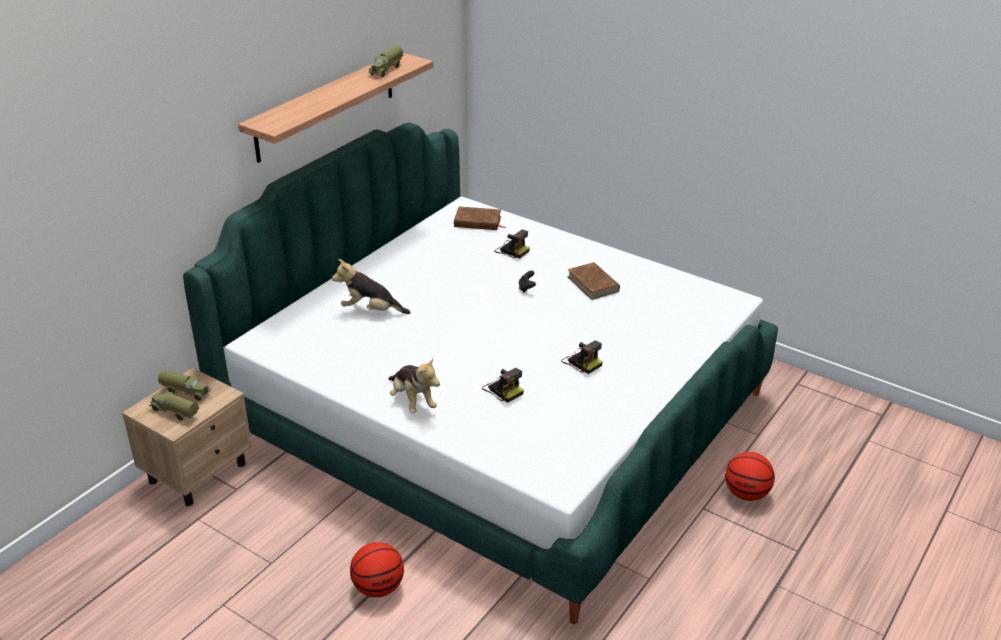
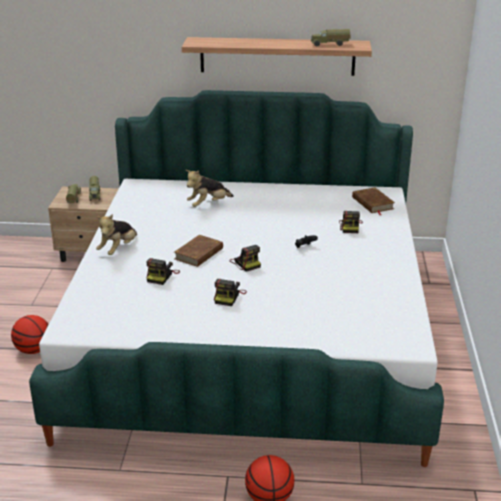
camera: 60 degrees right, 5 degrees down
(371, 310) = (208, 204): plush toy -> plush toy turned 105 degrees counterclockwise
(525, 331) = (245, 263): none -> camera
(593, 284) = (347, 271): brown book -> brown book (199, 254)

